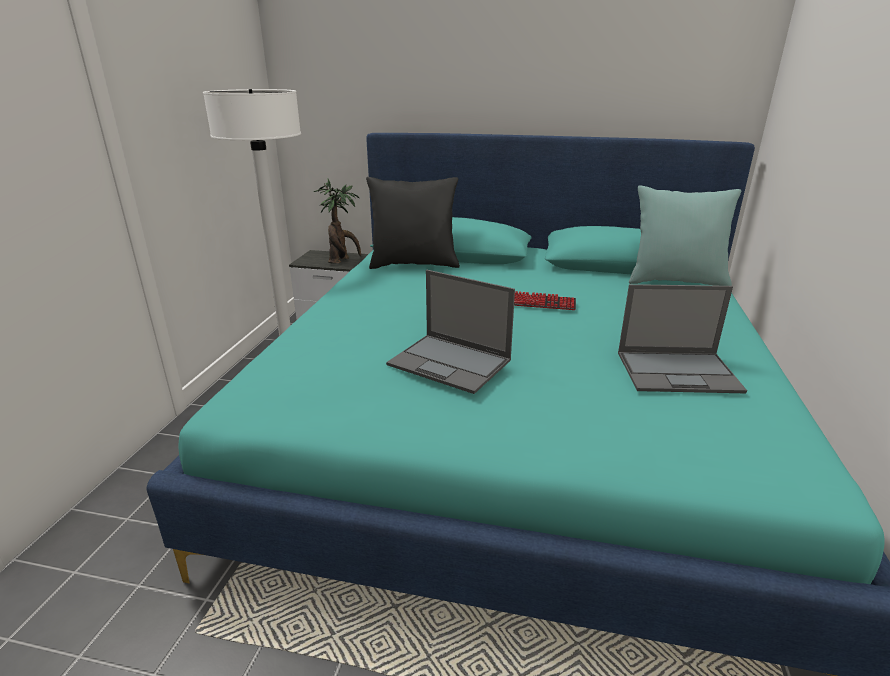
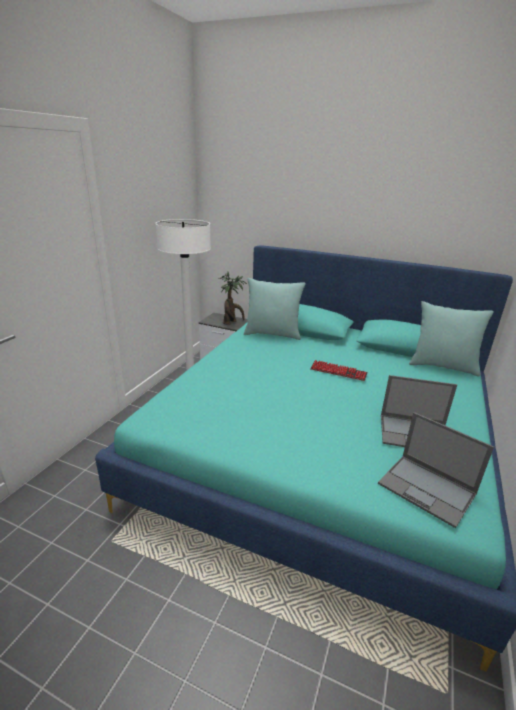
camera: 10 degrees right, 0 degrees up
(414, 264) = (272, 334): black pillow -> turquoise pillow
(450, 363) = (273, 409): laptop -> laptop (427, 489)

